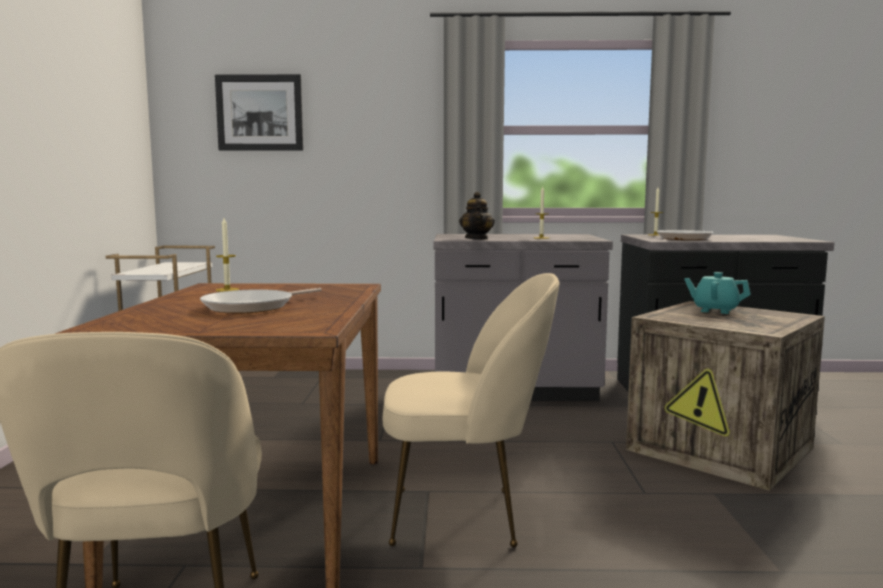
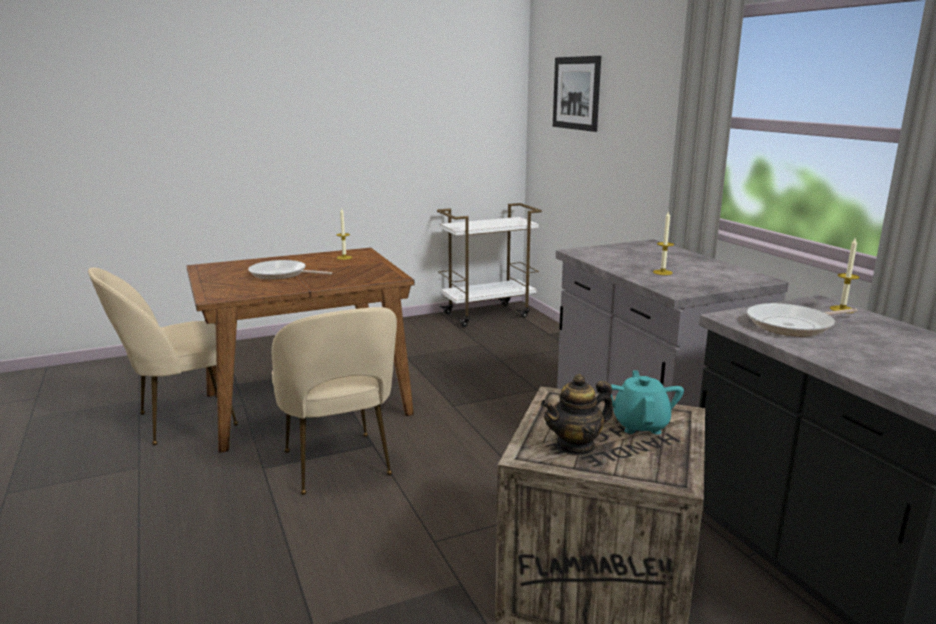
camera: 65 degrees right, 10 degrees up
(477, 239) = (599, 257): teapot -> teapot (576, 446)

